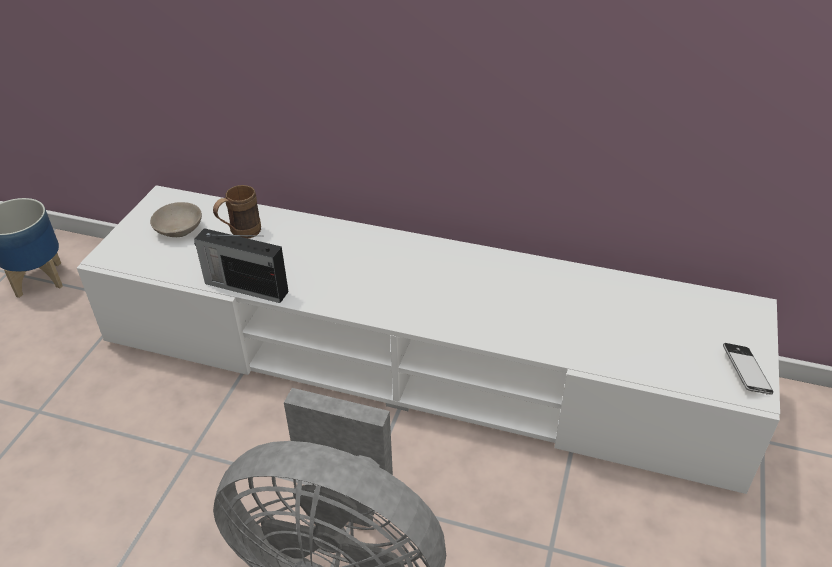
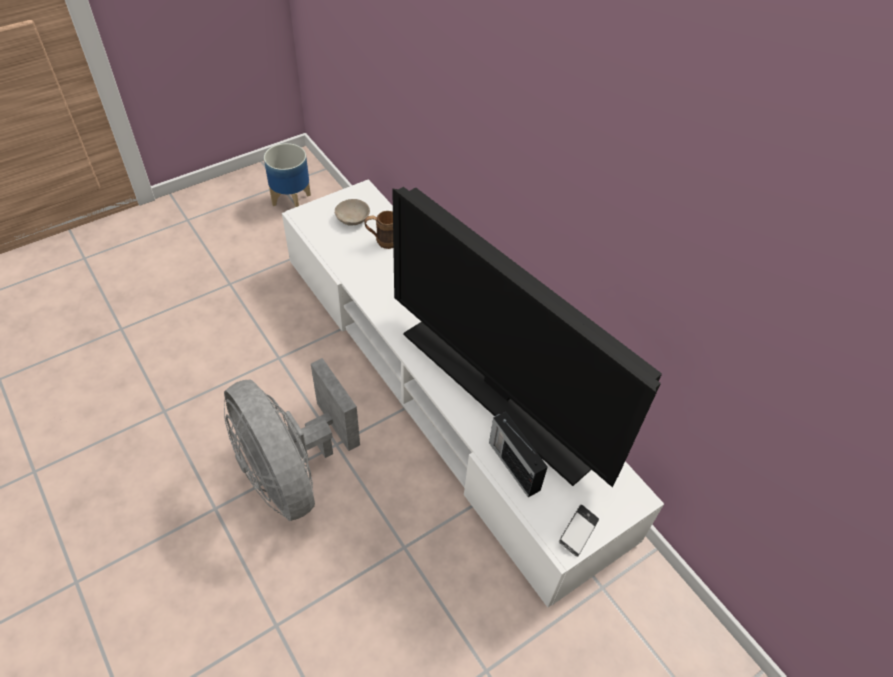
camera: 35 degrees right, 10 degrees up
(245, 287) = (351, 280): radio -> radio (513, 465)
(529, 301) = (498, 394): none -> television

